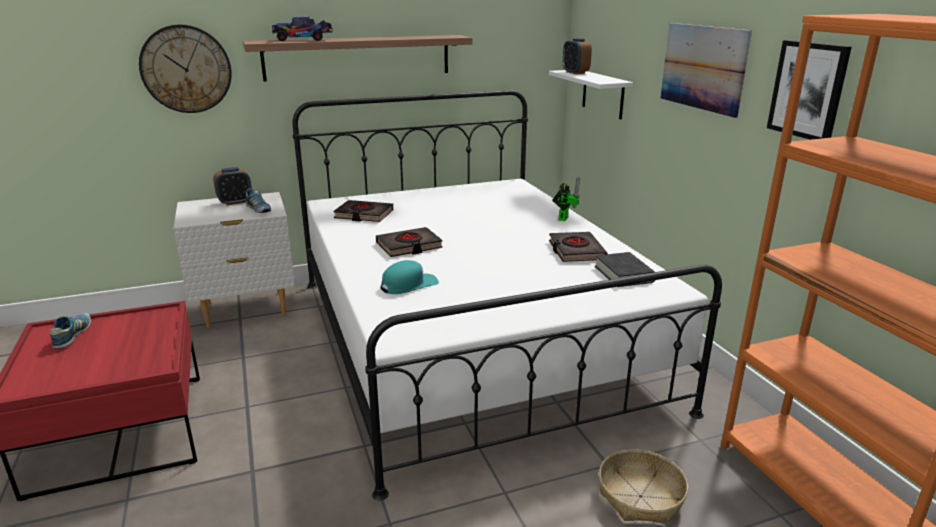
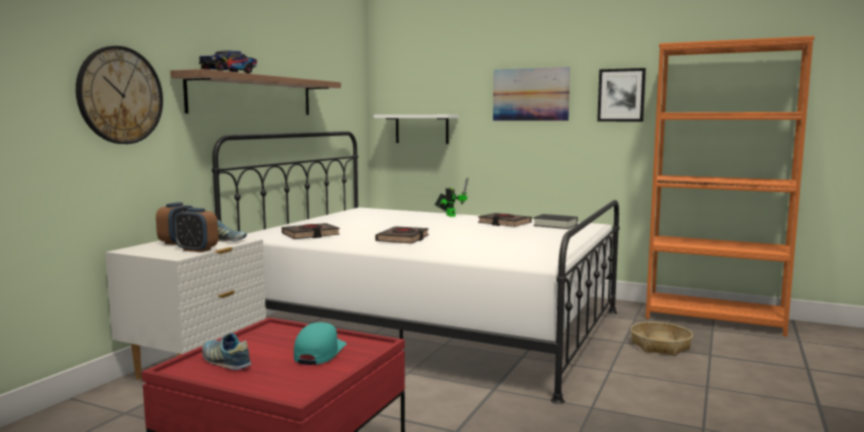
camera: 45 degrees left, 15 degrees down
(409, 284) = (466, 249): turquoise cap -> turquoise cap (319, 352)
(575, 72) = (398, 114): alarm clock -> alarm clock (196, 250)

